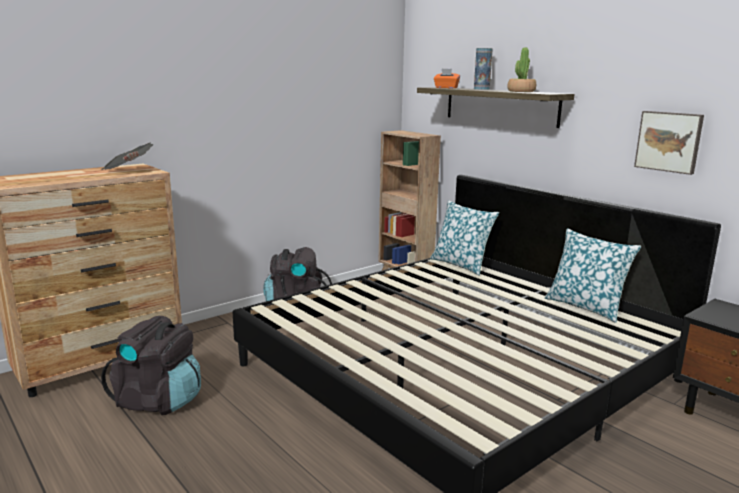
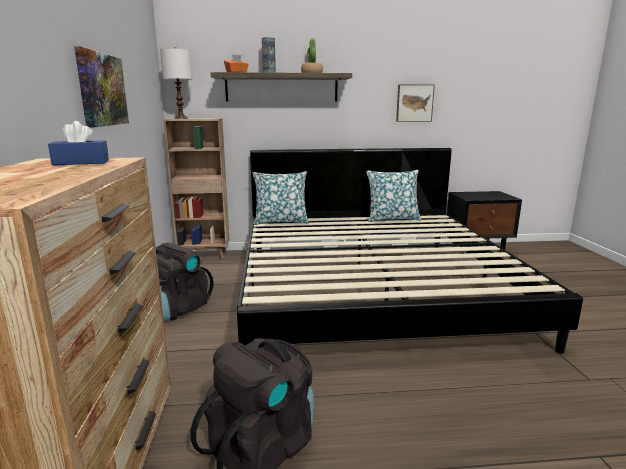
camera: 55 degrees left, 0 degrees up
(128, 170) = (81, 162): newspaper -> blue tissue box
(254, 112) = (102, 90): none -> picture
(398, 132) = (181, 118): none -> white table lamp

